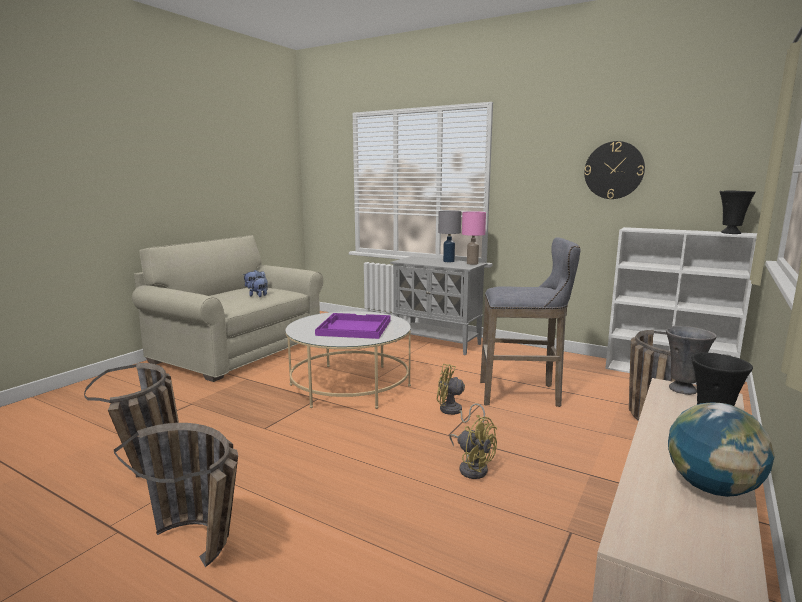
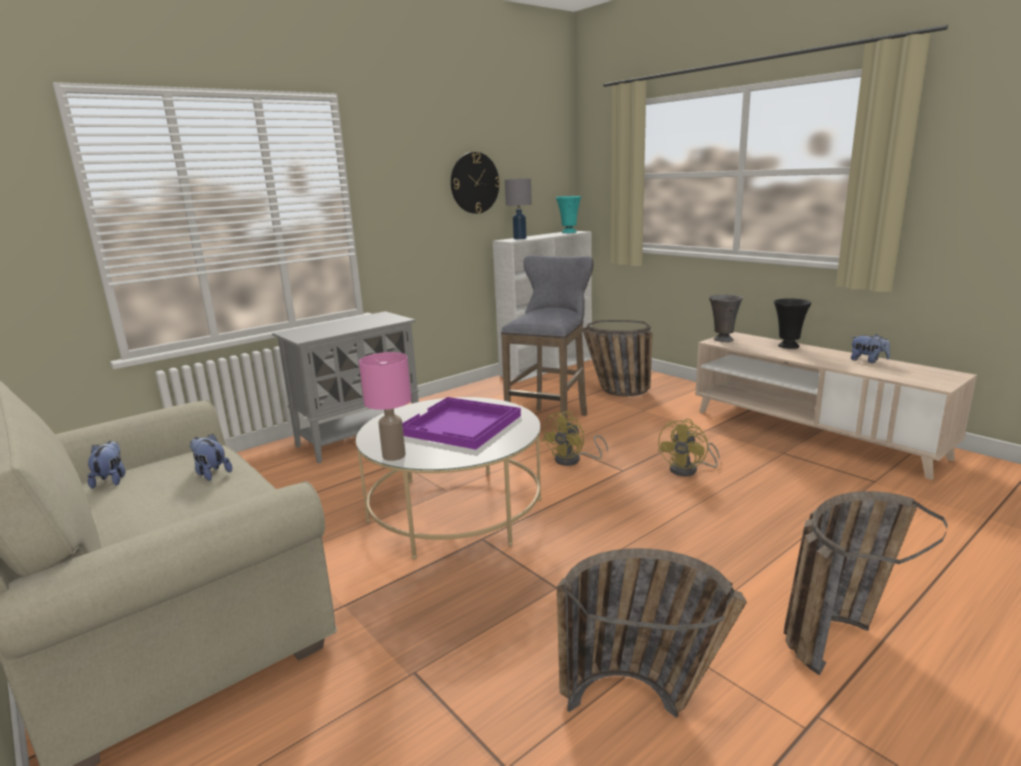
camera: 70 degrees left, 5 degrees up
(449, 261) = (349, 321): grey table lamp -> grey table lamp (520, 238)
(472, 263) = (382, 315): pink table lamp -> pink table lamp (394, 455)
(472, 467) = (689, 470): yellow fan -> yellow fan turned 150 degrees clockwise
(712, 488) = (867, 361): globe -> plush toy
(731, 233) = (568, 232): black vase -> turquoise vase

